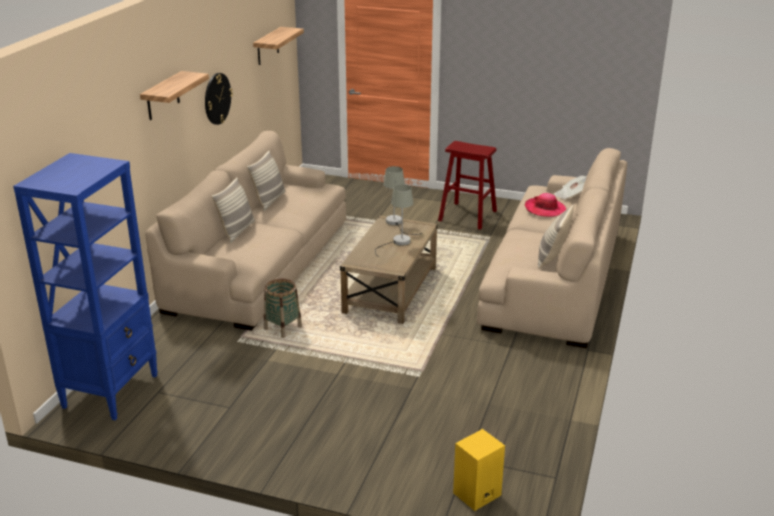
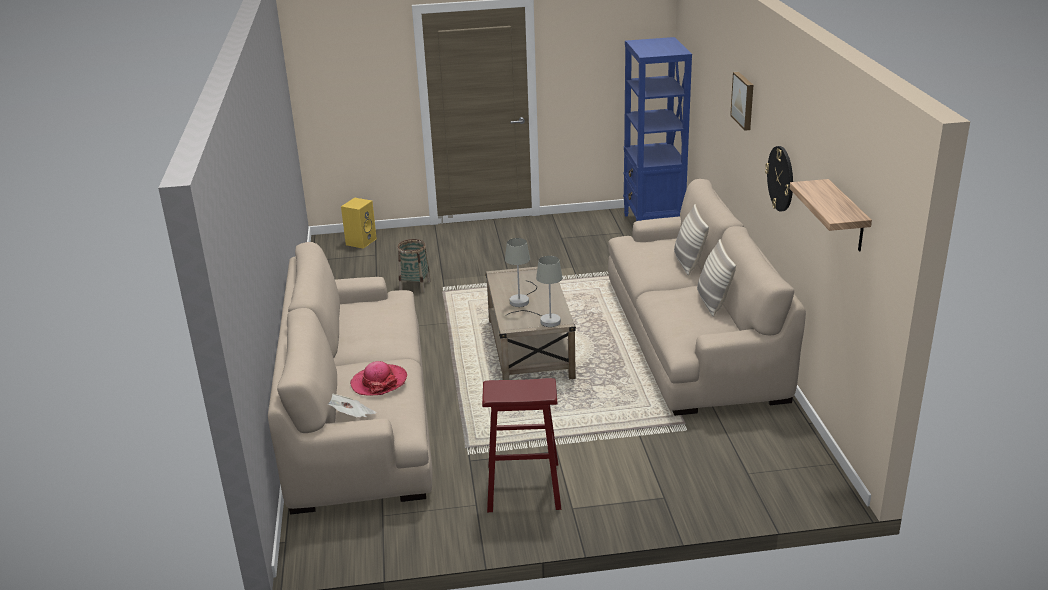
camera: 155 degrees right, 0 degrees up
(162, 96) = (744, 100): shelf -> picture
(283, 328) = (590, 290): basket -> basket (415, 286)
(552, 259) = (348, 317): pillow -> none

